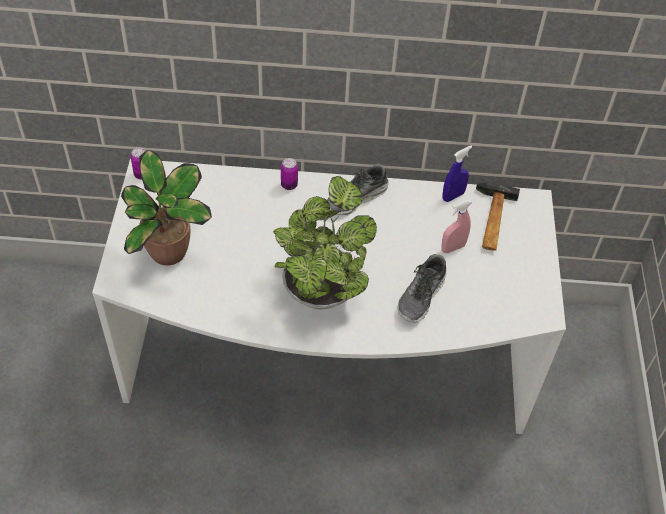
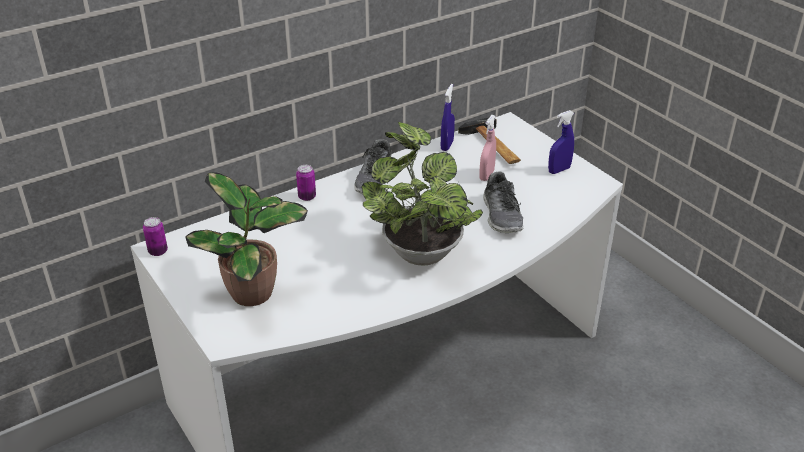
camera: 35 degrees left, 15 degrees down
(523, 280) = (559, 170): none -> blue spray bottle

